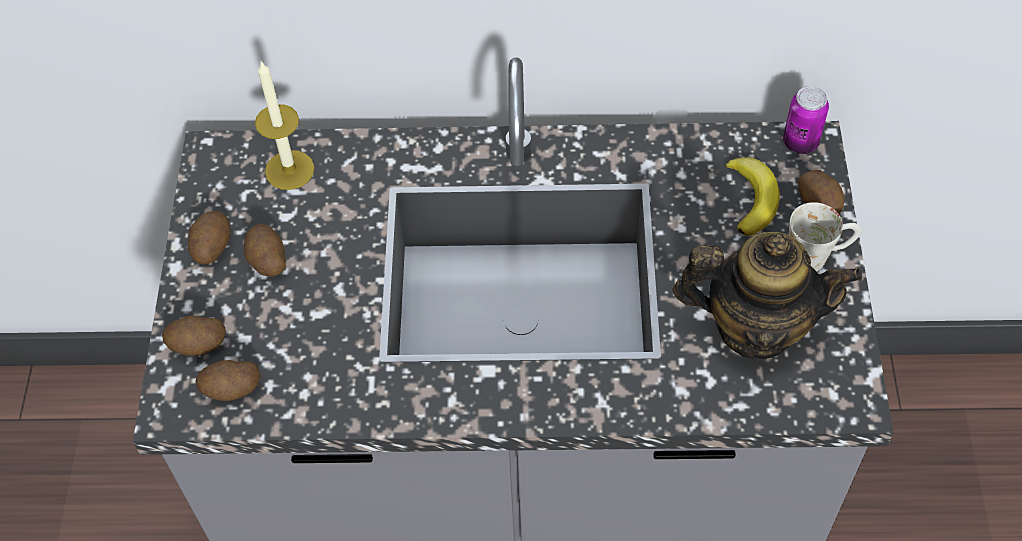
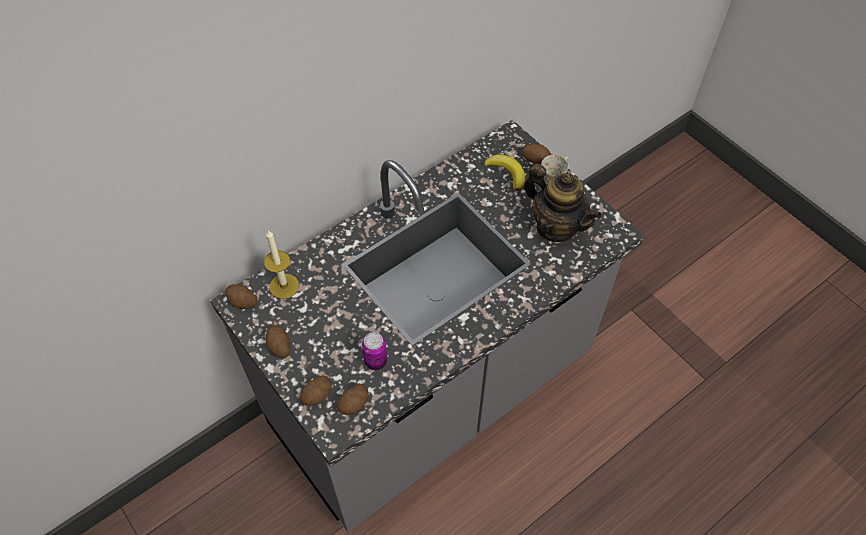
camera: 40 degrees left, 0 degrees up
(267, 260) = (314, 334): potato -> potato (242, 302)
(755, 326) = (556, 226): teapot -> teapot turned 75 degrees clockwise
(800, 143) = (505, 137): can -> can (376, 361)

